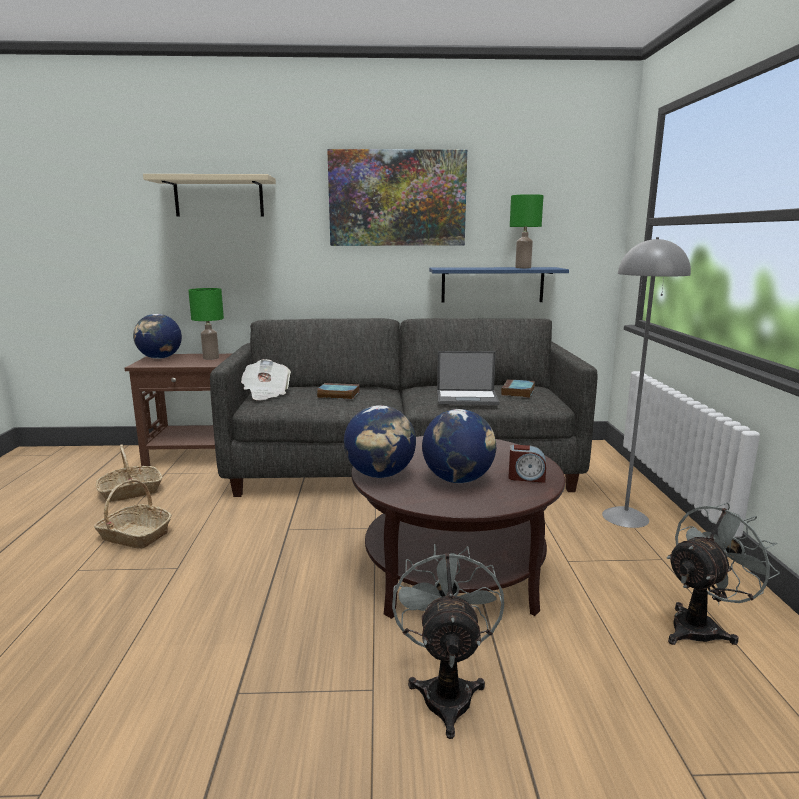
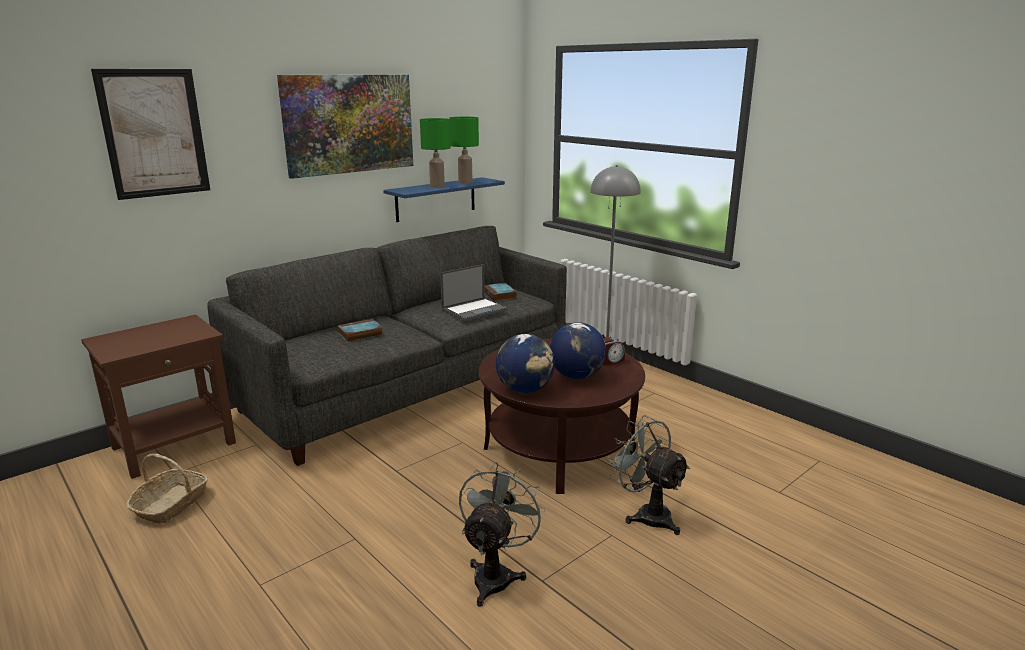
camera: 40 degrees left, 5 degrees up
(134, 536) = (261, 535): basket -> none
(160, 358) = (114, 341): globe -> none
(211, 358) = (182, 326): green table lamp -> green table lamp (437, 186)
(219, 197) = (154, 133): beige shelf -> picture
(266, 393) = (291, 350): newspaper -> none
(702, 627) = (711, 423): grey fan -> grey fan (496, 574)

